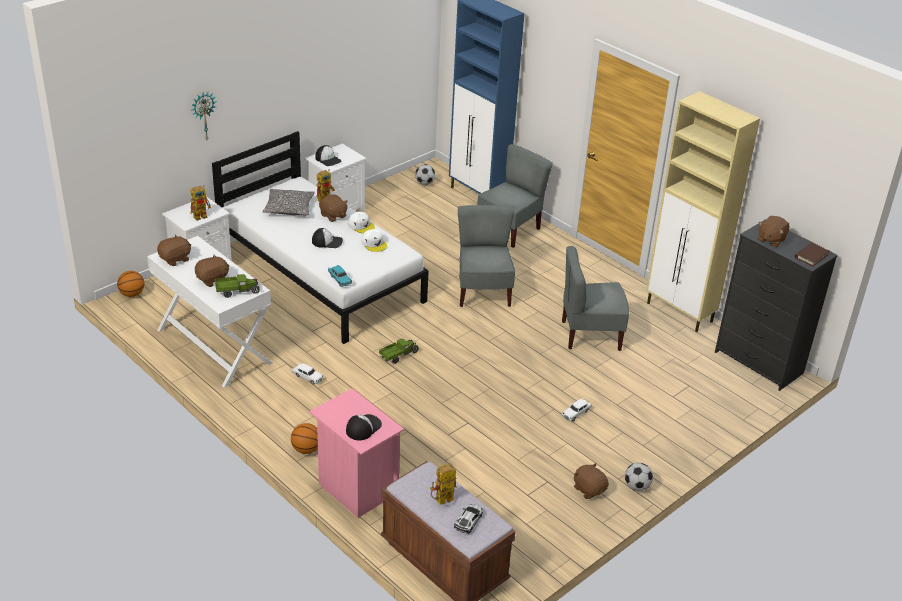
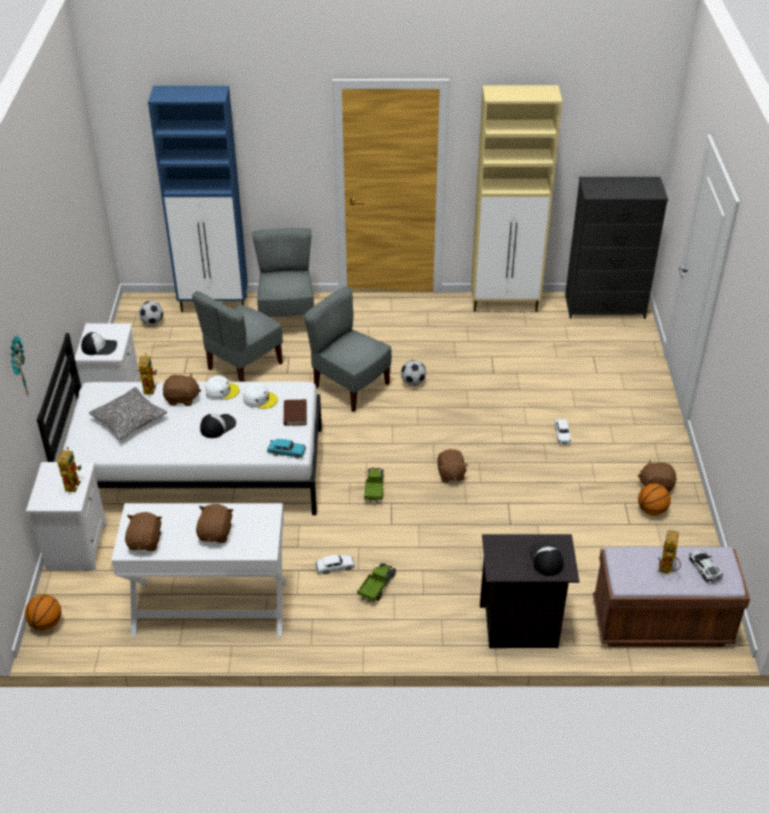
camera: 45 degrees left, 5 degrees up
(237, 291) = (257, 526): toy truck -> toy truck (377, 587)
(306, 449) = (434, 629): basketball -> basketball (651, 510)
(355, 489) = (520, 627): pink nightstand -> black nightstand
(590, 335) = (477, 365): grey chair -> grey chair (244, 366)
(637, 486) = (677, 458): football -> football (413, 382)
(770, 240) = (608, 191): brown plush toy -> brown plush toy (450, 474)
(811, 256) = (649, 187): brown book -> brown book (295, 414)

